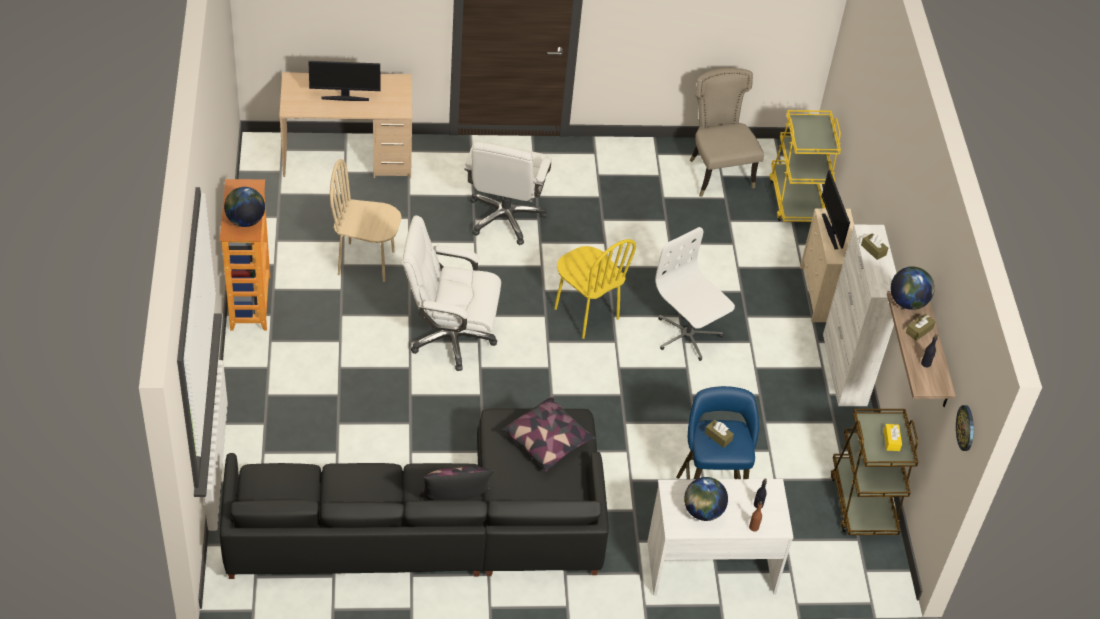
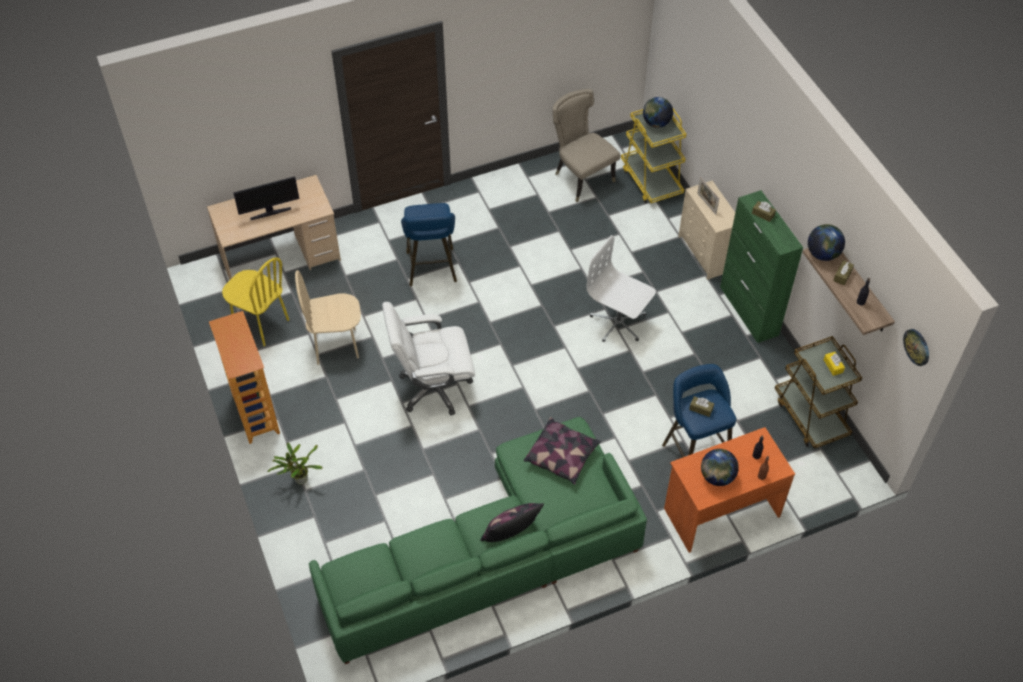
camera: 15 degrees left, 5 degrees up
(245, 220) = (243, 353): globe -> globe (656, 123)
(266, 382) = (299, 479): none -> potted plant
(437, 524) = (493, 554): black sofa -> green sofa
(505, 217) = (431, 269): white office chair -> blue stool
(586, 314) = (531, 331): yellow chair -> yellow chair (261, 324)
(710, 566) = (720, 511): white desk -> orange desk
(831, 231) = (706, 204): monitor -> picture frame
(844, 370) = (749, 311): white cabinet -> green cabinet

